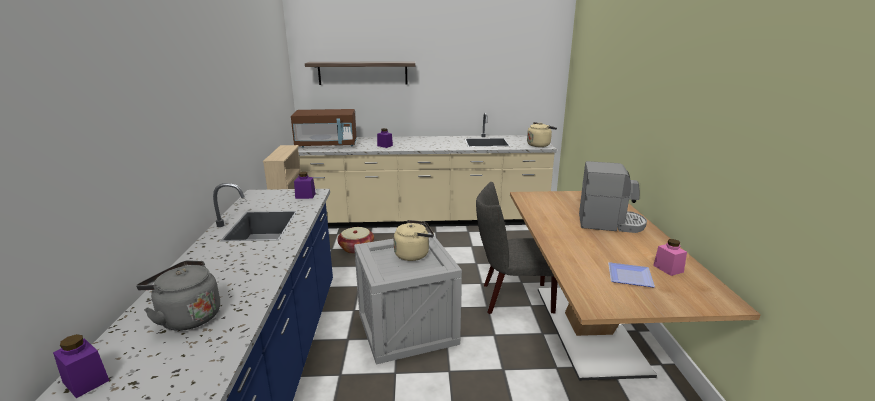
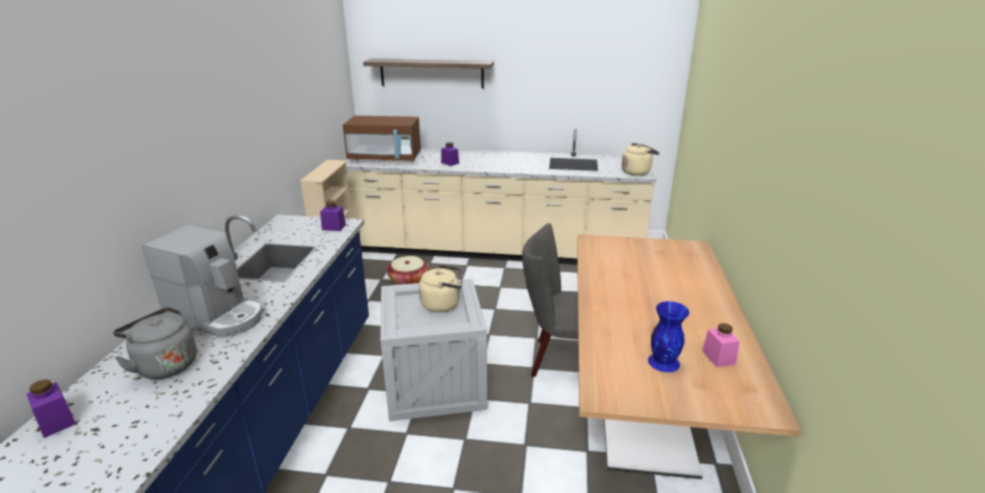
camera: 10 degrees right, 5 degrees up
(610, 223) = (679, 288): coffee machine -> coffee machine (218, 316)
(628, 276) = (663, 362): plate -> blue vase

